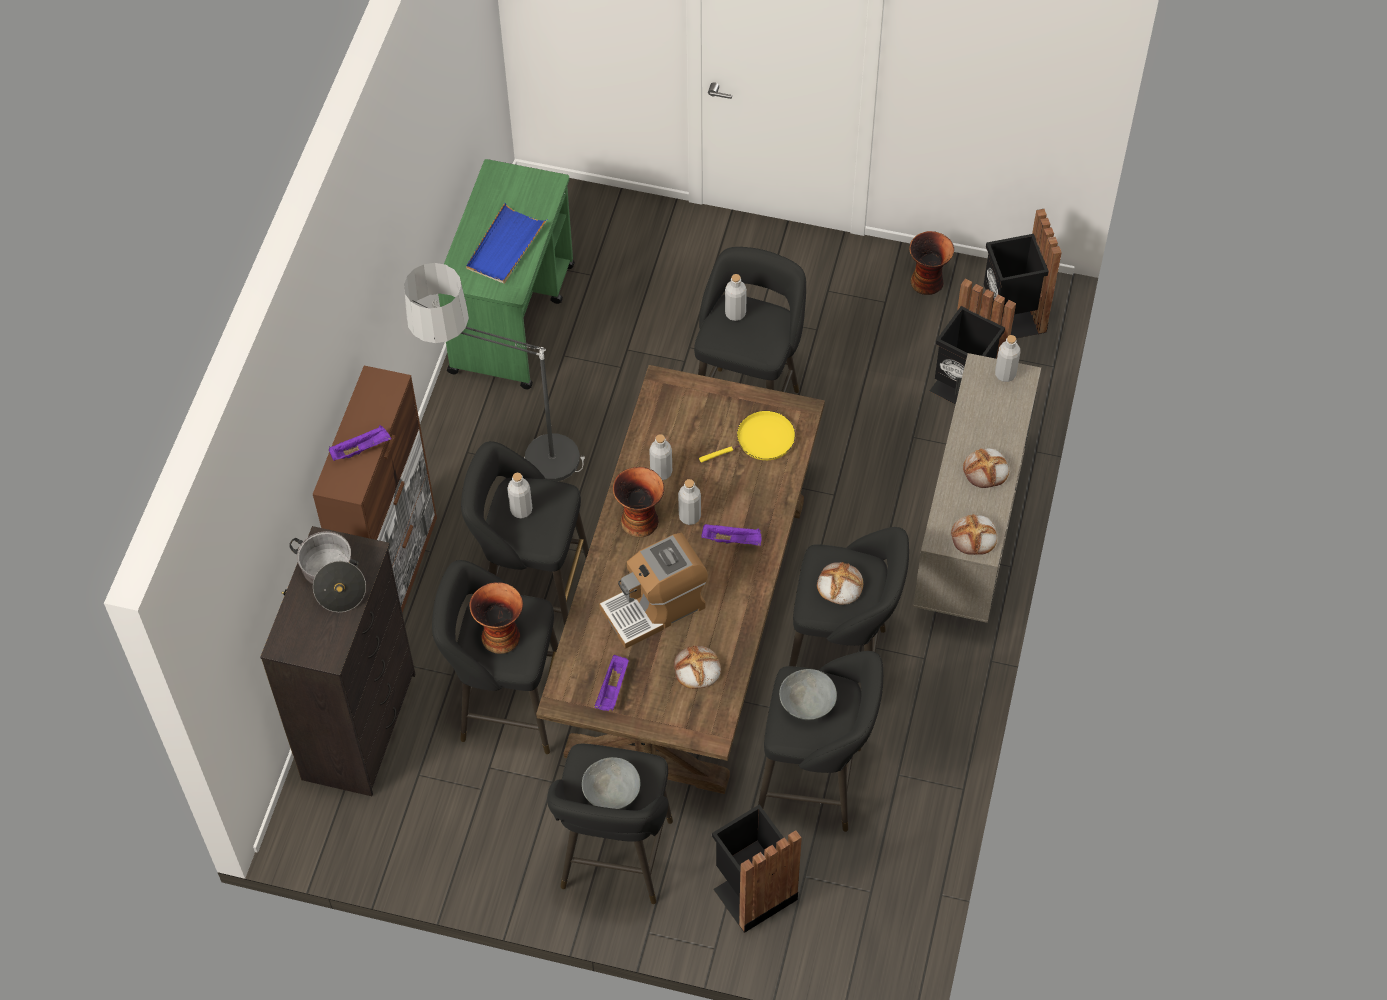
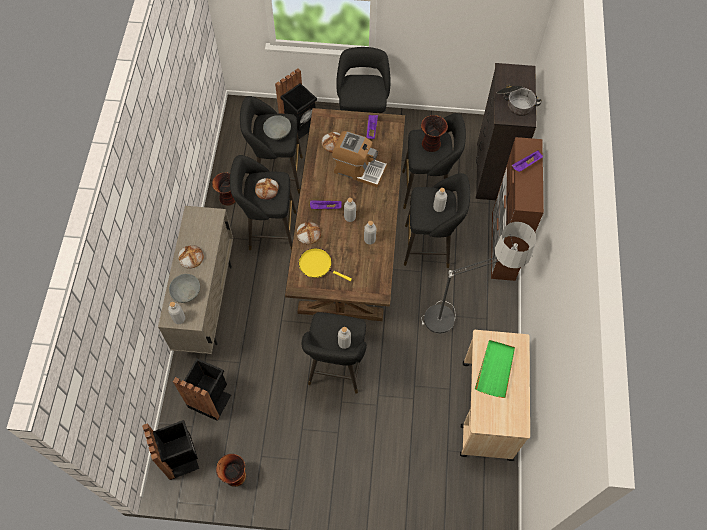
camera: 170 degrees right, 5 degrees up
(505, 247) = (495, 369): blue tray -> green tray
(513, 317) = (486, 411): green cart -> beige cart
(611, 793) = (362, 85): grey bowl -> grey bowl (186, 292)
(639, 520) = (375, 212): vase -> vase (228, 198)
(655, 607) = (359, 169): coffee machine -> coffee machine turned 60 degrees clockwise
(761, 440) = (317, 265): yellow frying pan -> yellow frying pan turned 60 degrees clockwise
(974, 537) = (197, 219): bread -> bread (308, 234)

